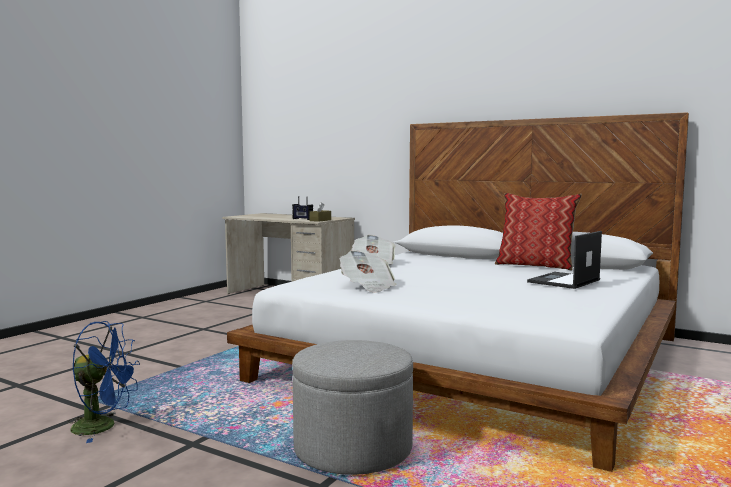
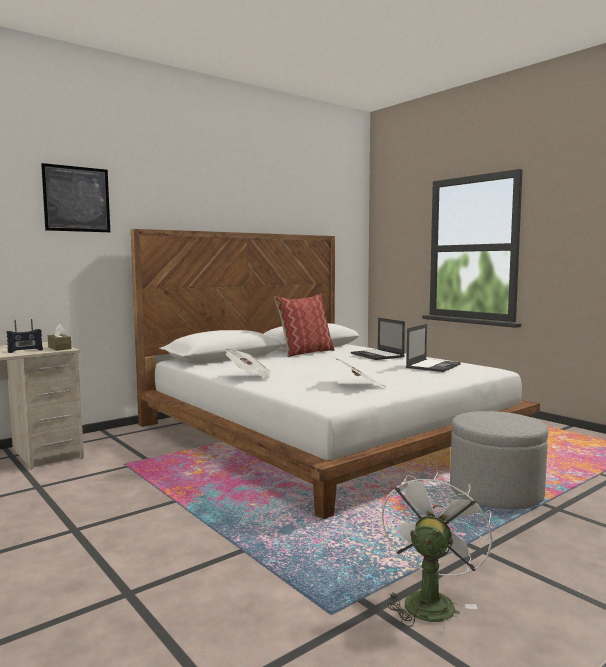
camera: 70 degrees left, 0 degrees up
(103, 427) = (429, 600): blue fan -> white fan
(377, 102) = (77, 199): none -> picture
(533, 300) = (433, 366): none -> laptop

